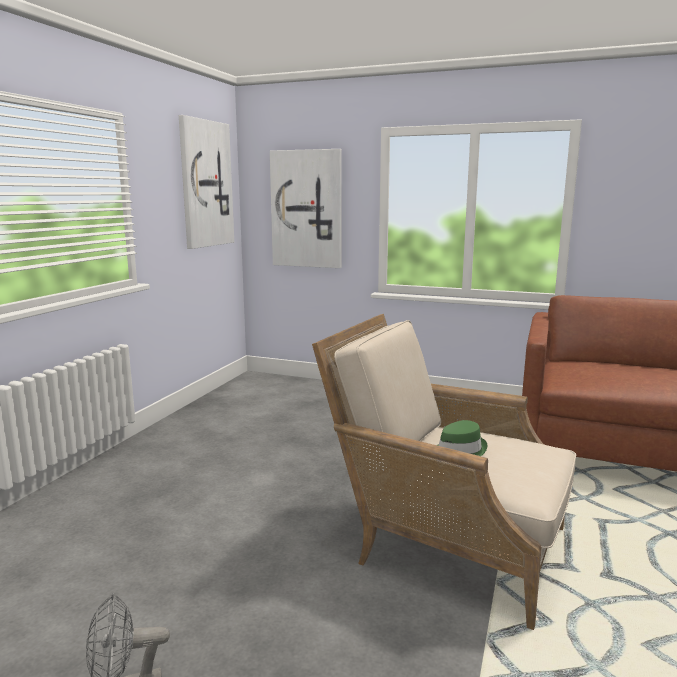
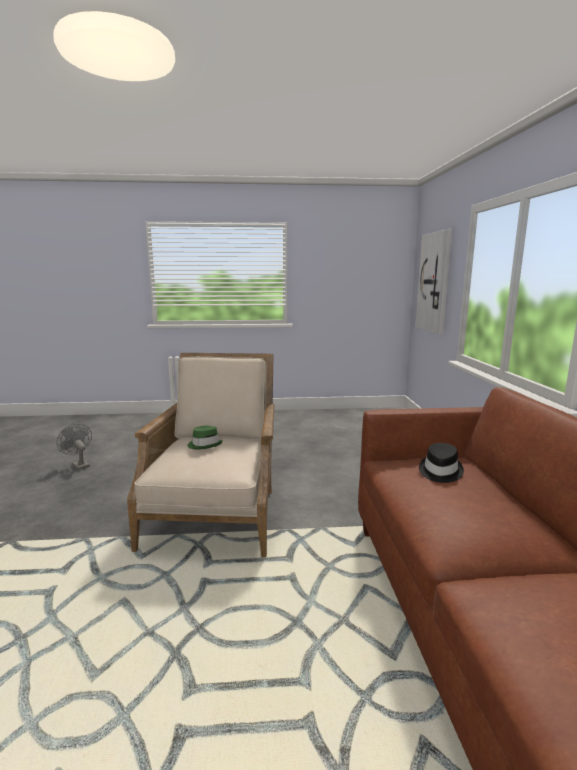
camera: 65 degrees right, 0 degrees up
(205, 184) = (367, 263): picture -> none
(601, 370) = (439, 471): none -> black hat

